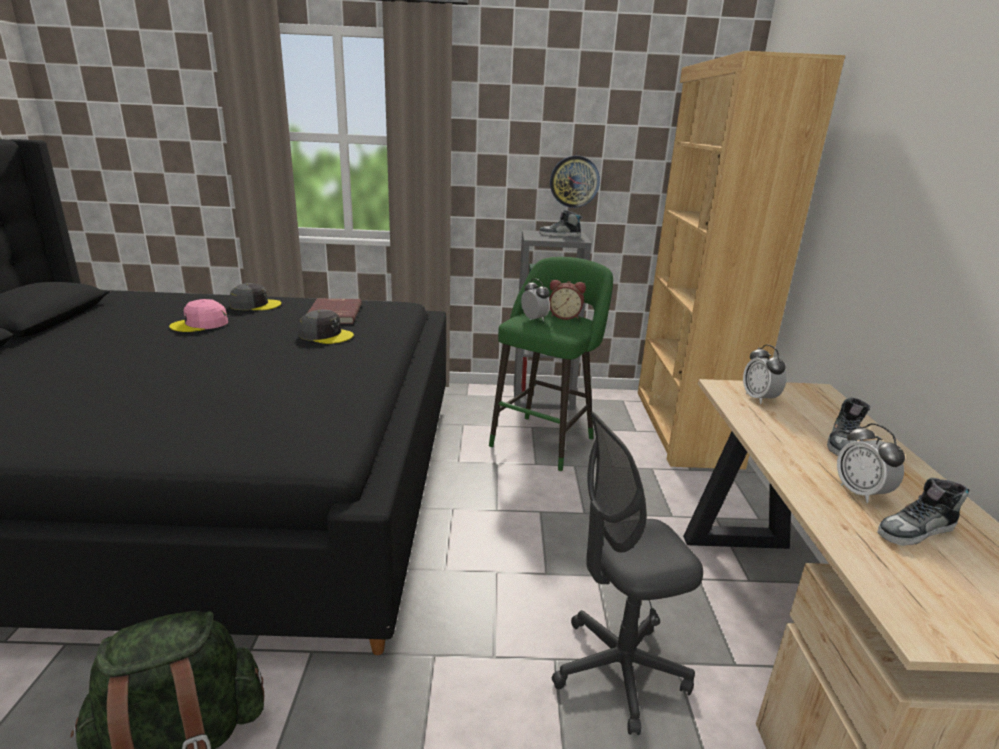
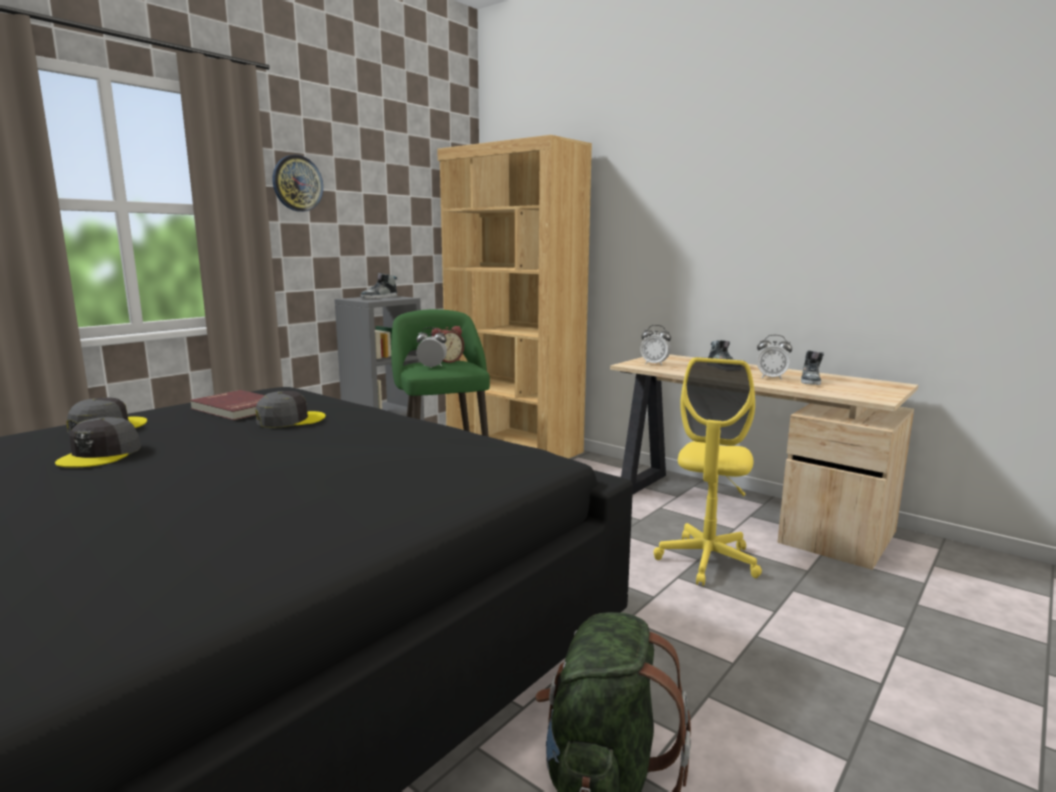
camera: 50 degrees left, 10 degrees down
(200, 324) = (101, 454): pink cap -> grey cap
(574, 181) = (371, 247): wall clock -> wall clock (297, 183)
(618, 670) = (707, 561): grey office chair -> yellow office chair

